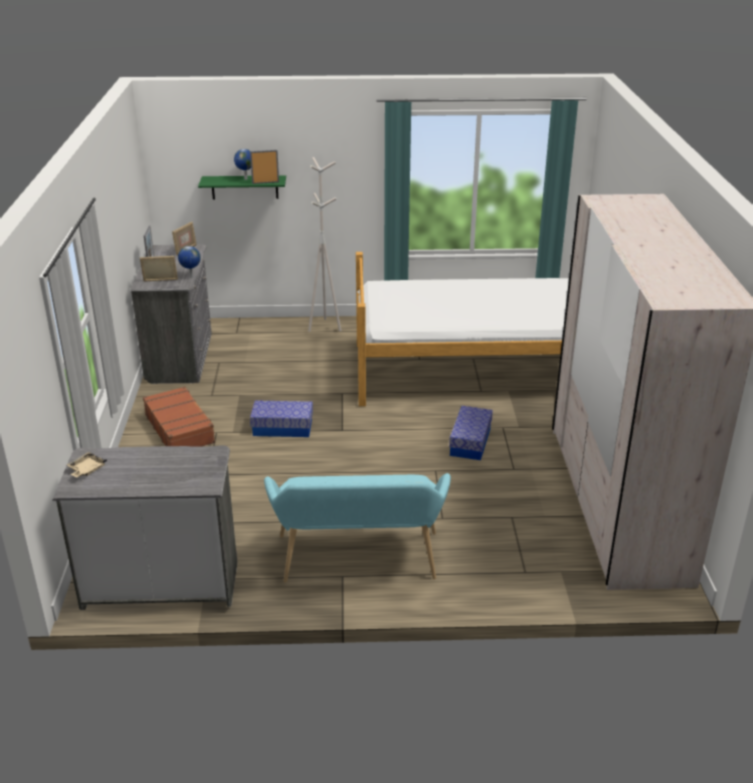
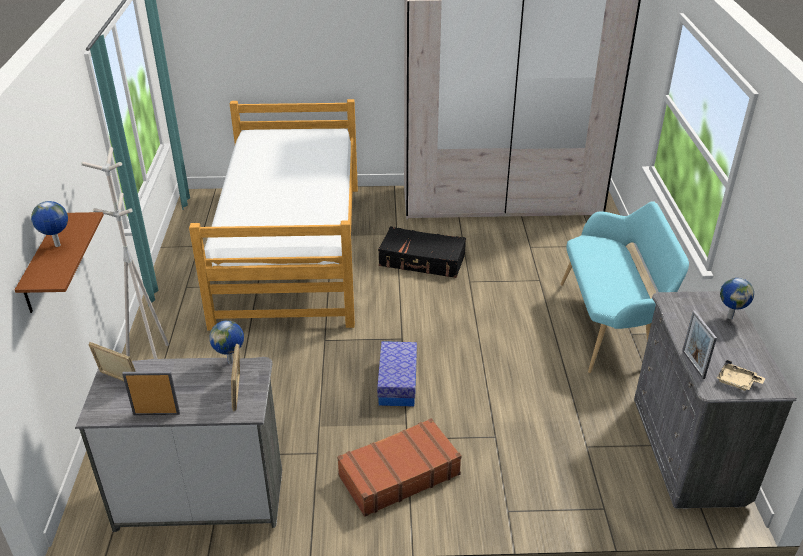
camera: 90 degrees left, 5 degrees up
(177, 484) = (729, 317): none -> globe
(244, 187) = (42, 264): green shelf -> brown shelf
(265, 182) = (86, 227): picture frame -> picture frame (693, 364)
(470, 442) = (422, 261): storage box -> black suitcase

